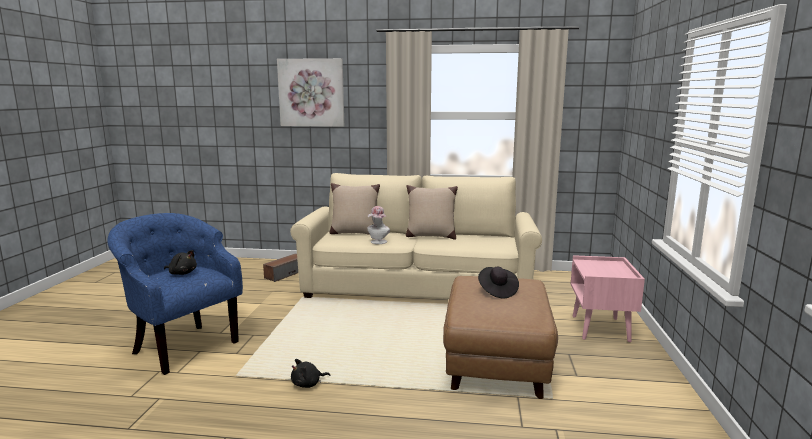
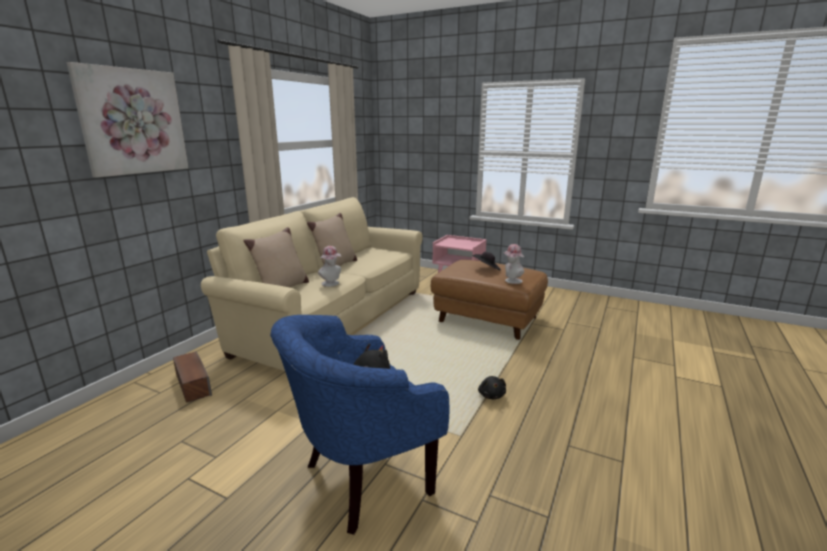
camera: 70 degrees left, 5 degrees up
(467, 308) = (511, 281): none -> hat

